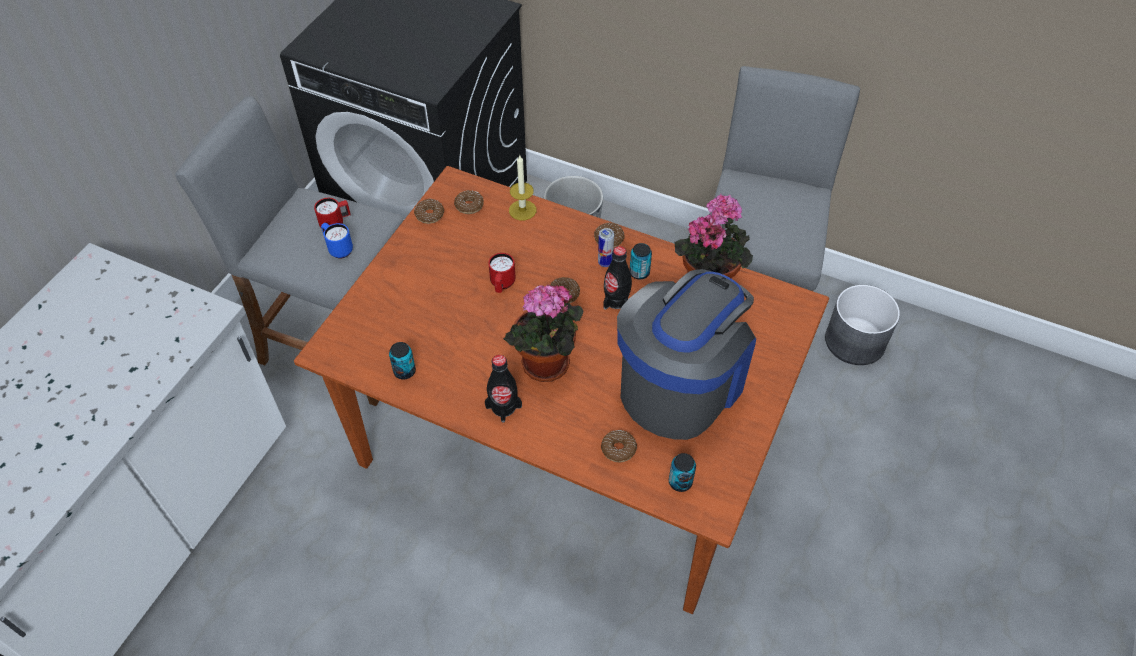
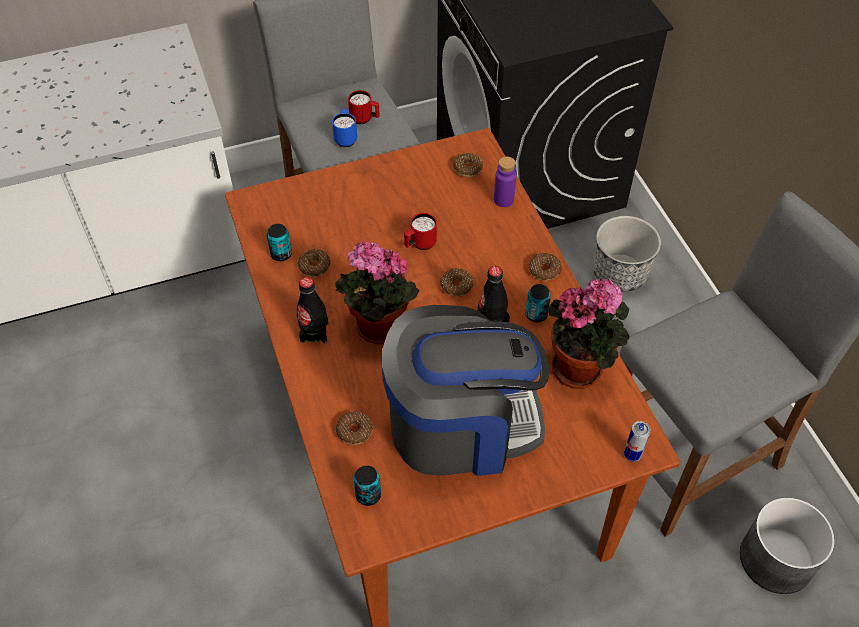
camera: 45 degrees right, 0 degrees up
(429, 215) = (431, 155): donut -> donut (314, 266)
(522, 210) = (503, 200): candle -> purple bottle
(605, 262) = (518, 286): can -> can (632, 455)

